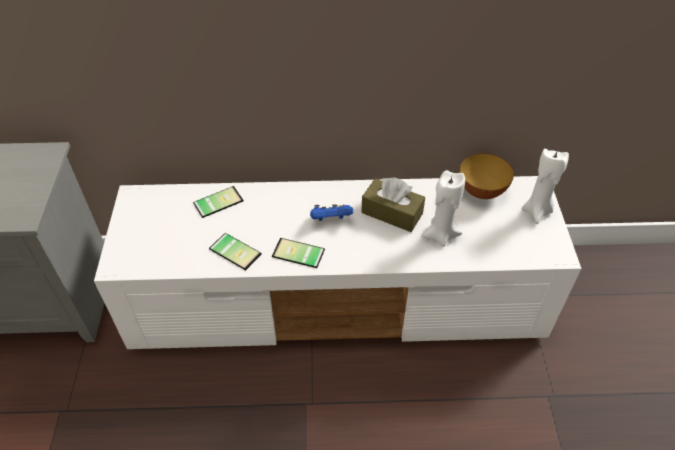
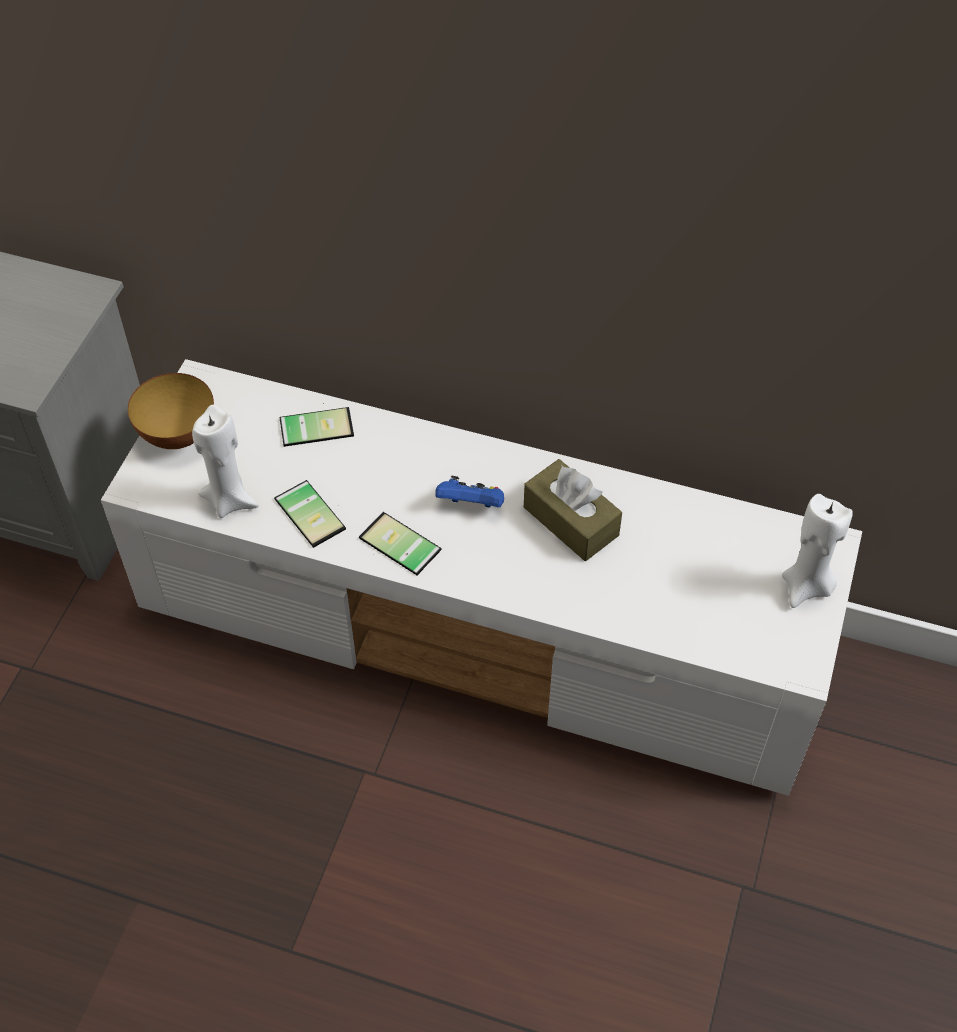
camera: 20 degrees right, 5 degrees up
(440, 235) = (628, 580): white candle -> white candle (230, 500)
(481, 192) = (733, 527): bowl -> bowl (178, 435)

